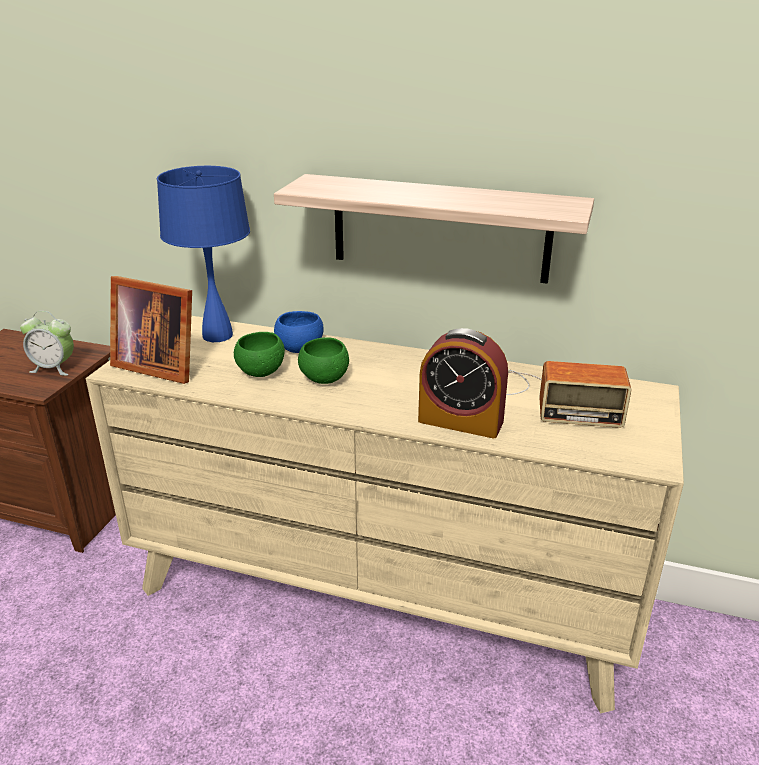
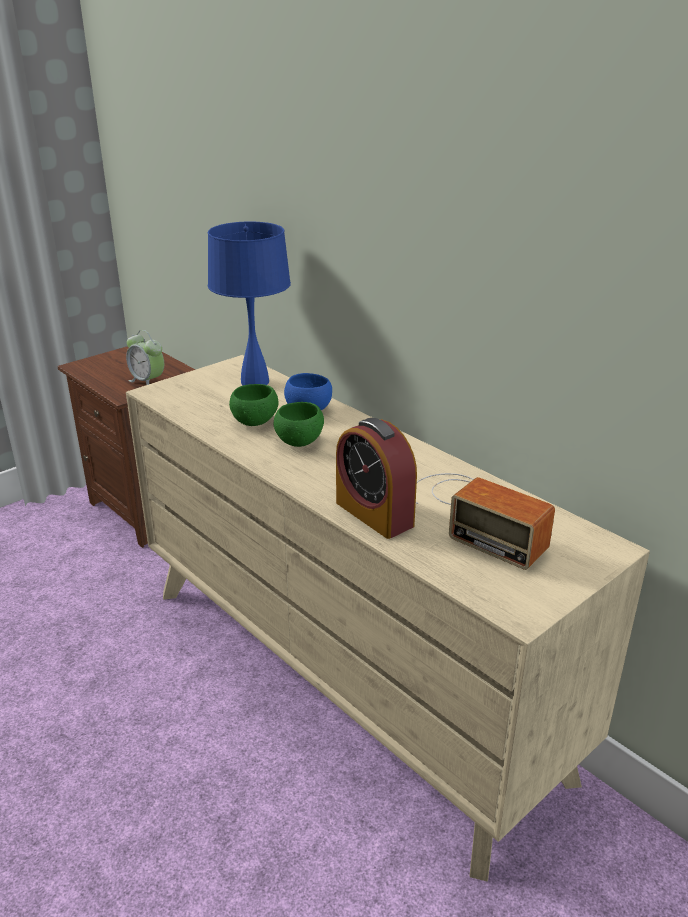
camera: 30 degrees right, 0 degrees up
(158, 365) = (184, 395): picture frame -> none
(440, 228) = (441, 317): shelf -> none

